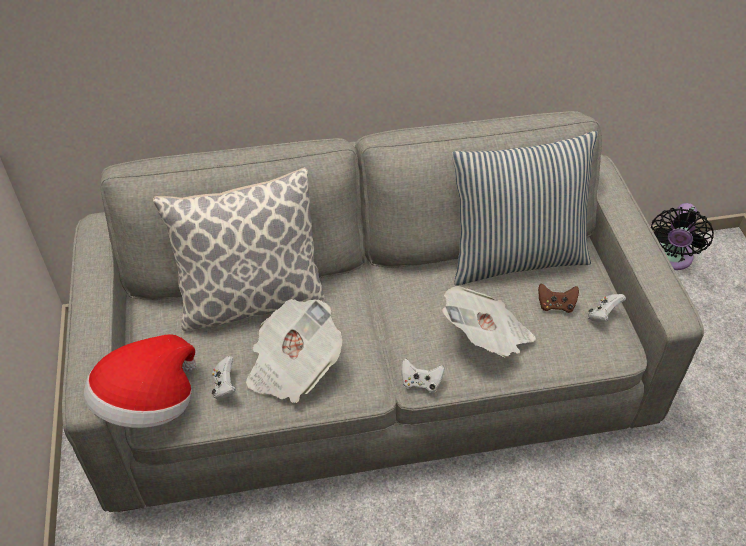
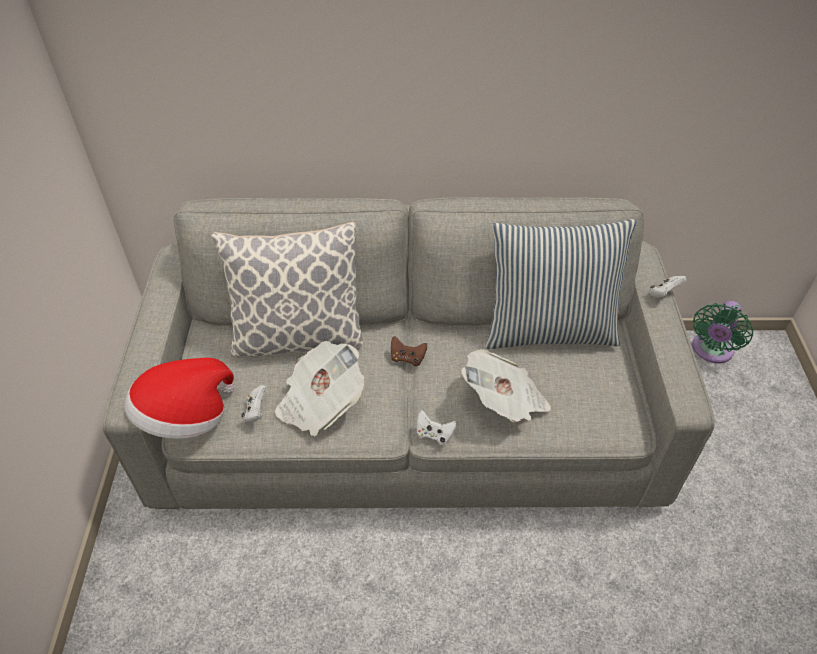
camera: 10 degrees right, 0 degrees up
(556, 305) = (577, 380): brown game controller -> brown game controller (407, 358)
(603, 315) = (621, 396): white game controller -> white game controller (663, 294)
(670, 258) = (711, 351): black fan -> green fan

